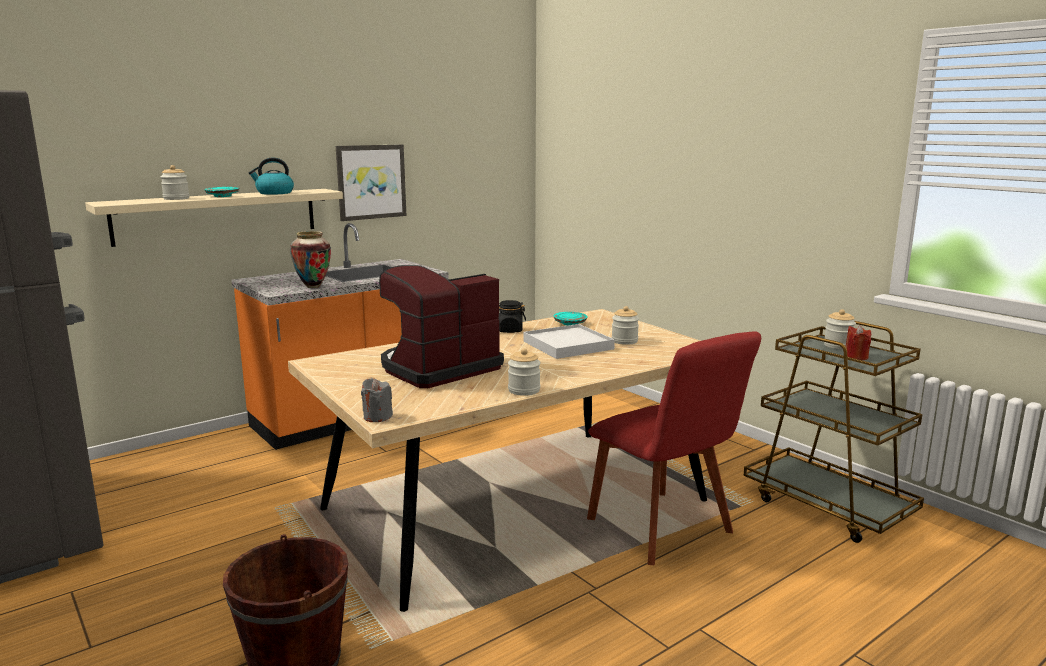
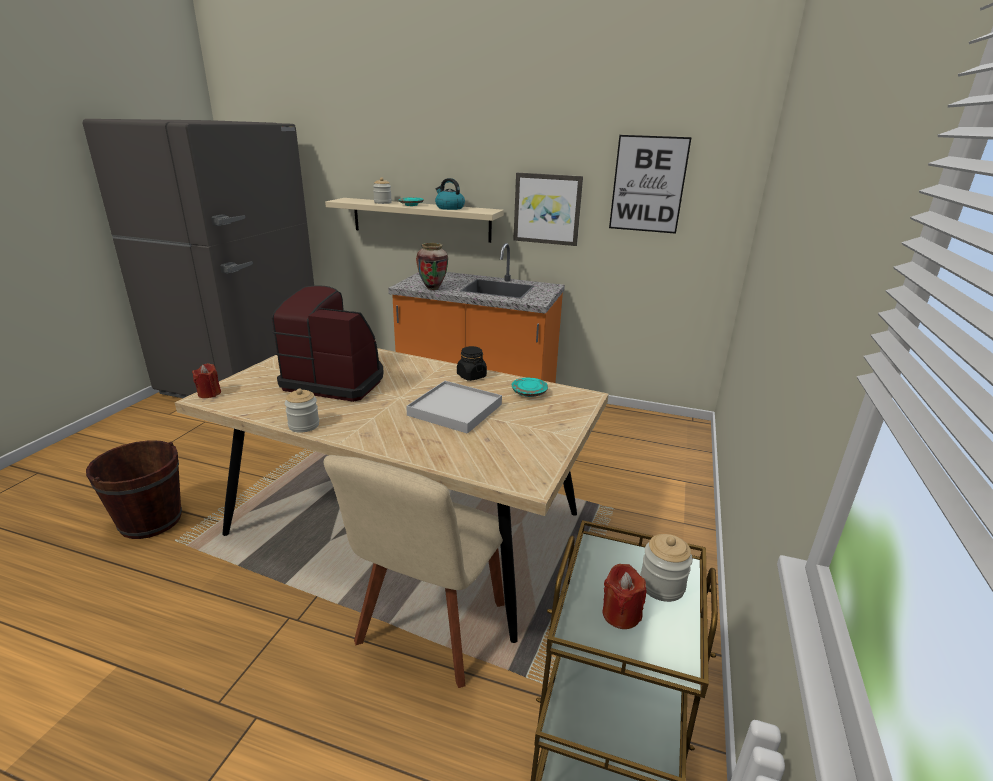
camera: 55 degrees right, 10 degrees up
(377, 417) = (209, 393): grey candle -> red candle
(457, 147) = (648, 184): none -> picture
(624, 341) = (502, 432): jar -> none
(663, 529) = (429, 629): red chair -> beige chair

